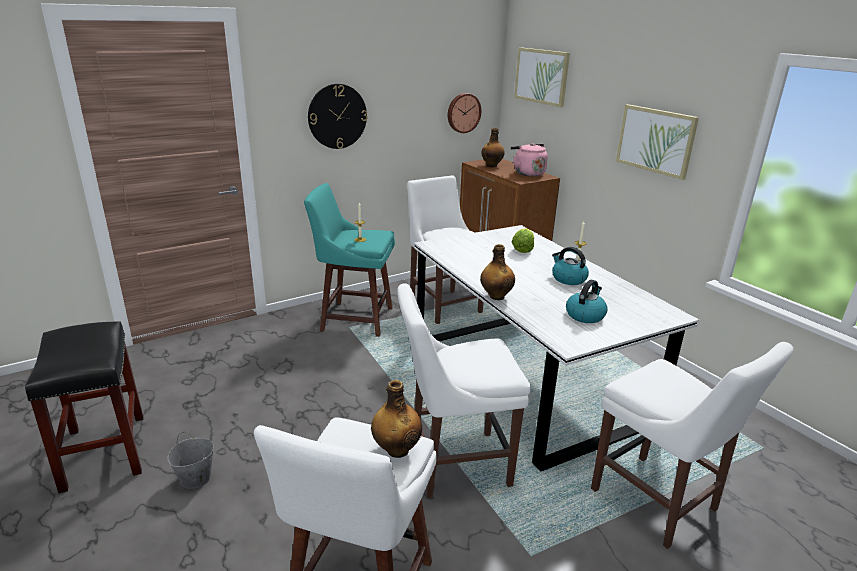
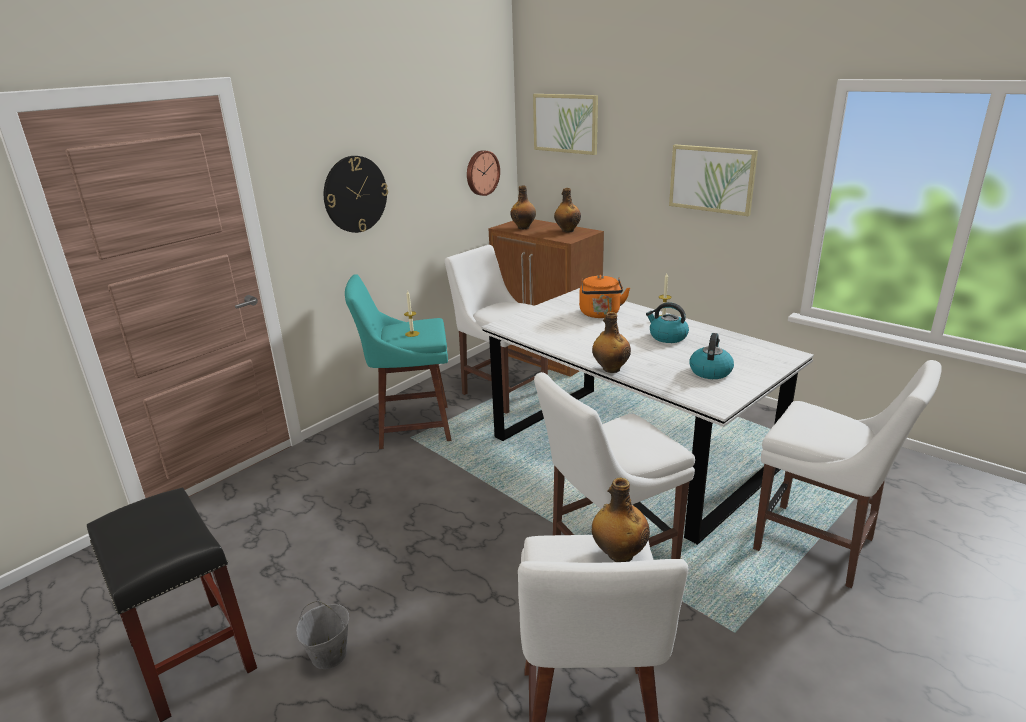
camera: 15 degrees left, 0 degrees up
(522, 249) = (600, 314): lettuce -> orange kettle
(527, 173) = (567, 230): pink kettle -> bottle

